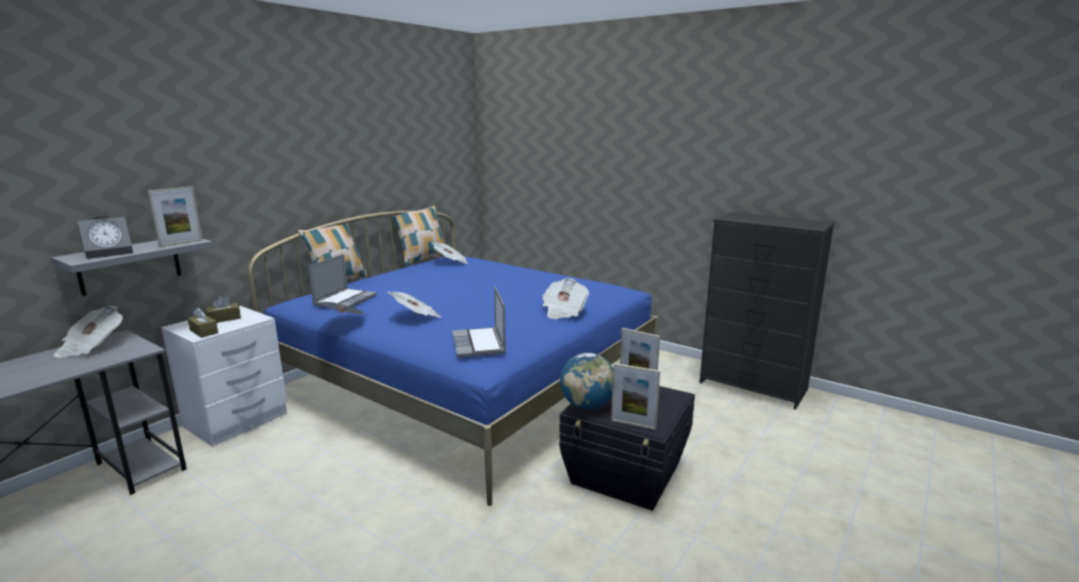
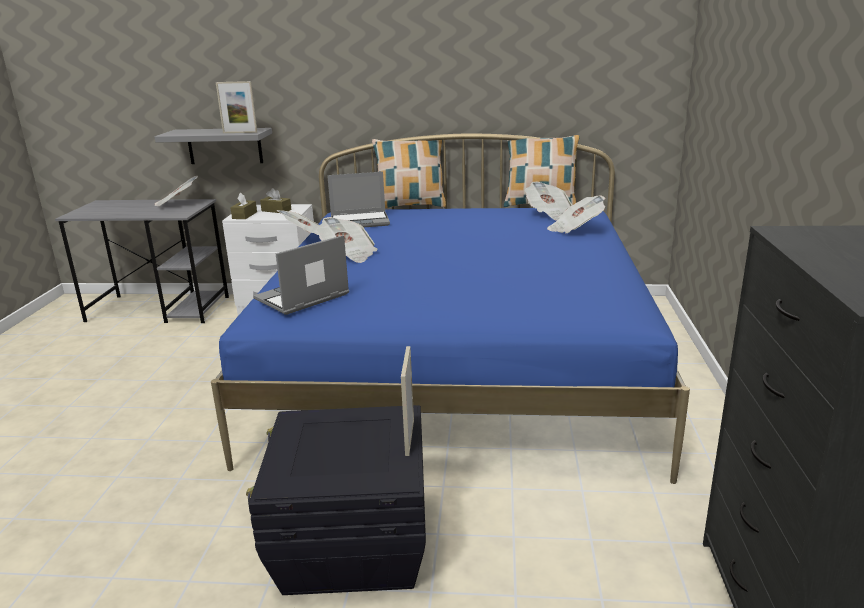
camera: 60 degrees right, 5 degrees up
(111, 253) = (195, 132): alarm clock -> none
(563, 311) = (460, 306): newspaper -> newspaper (575, 229)
(587, 406) = (308, 421): globe -> none
(633, 424) = (279, 466): picture frame -> none

